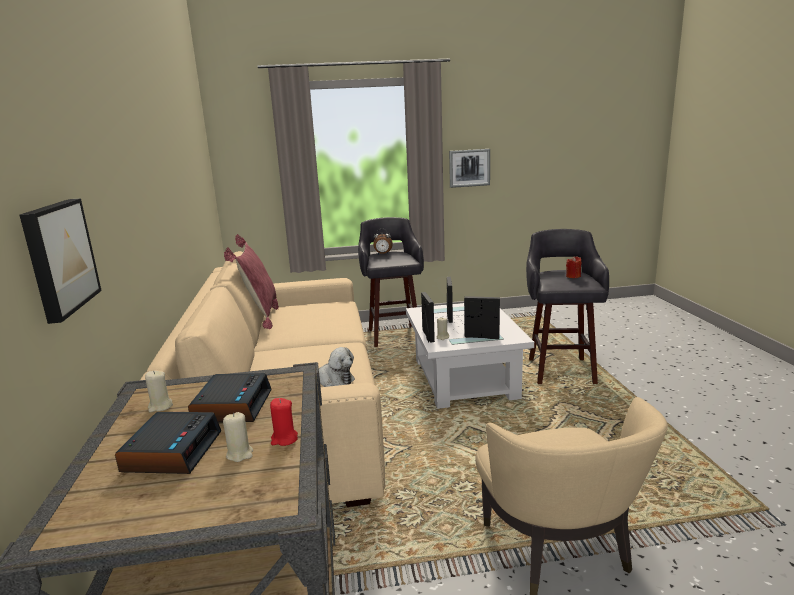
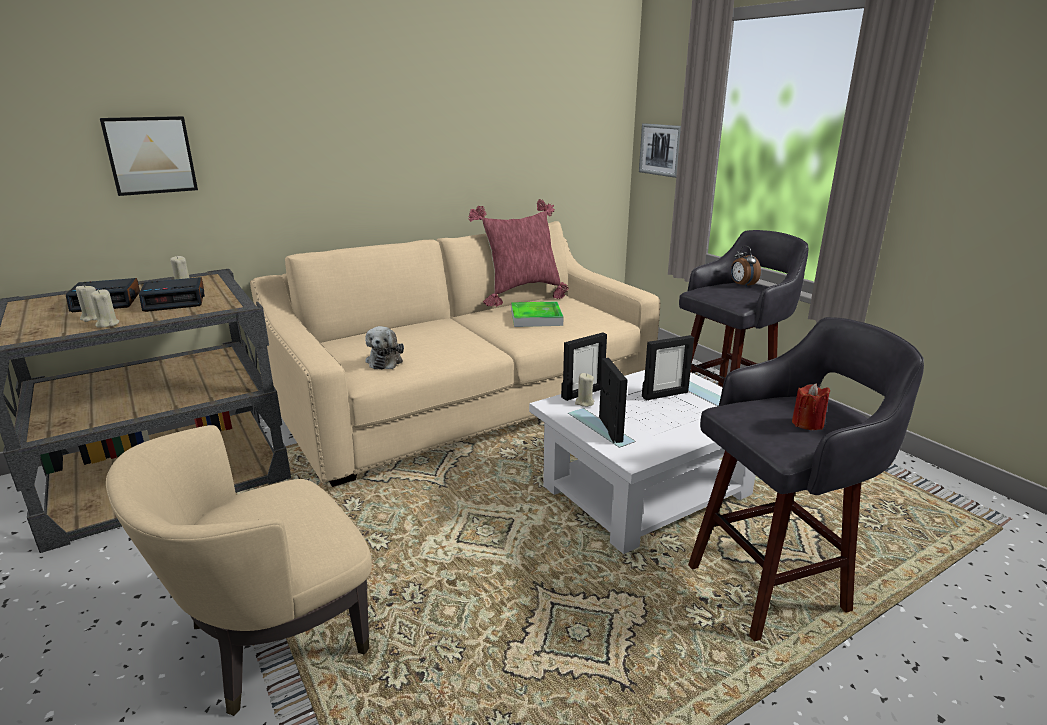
camera: 65 degrees right, 5 degrees up
(284, 439) = (107, 324): red candle -> beige candle
(310, 321) = (536, 318): none -> tray
(469, 168) = (970, 178): picture -> picture (661, 150)

